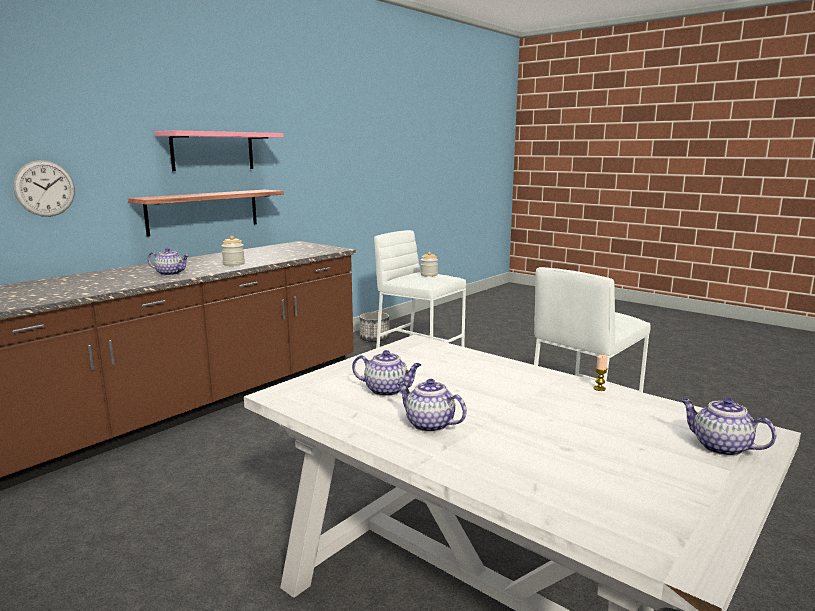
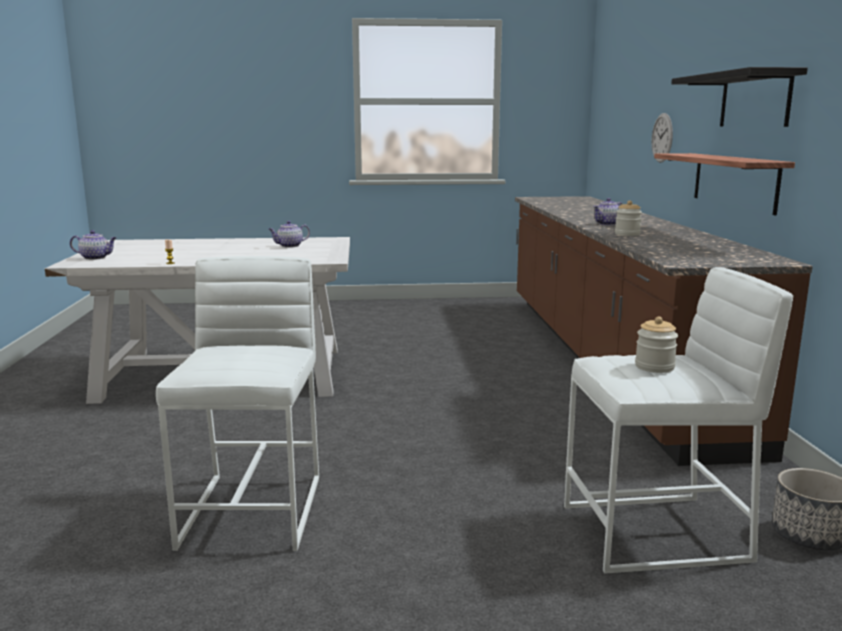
camera: 135 degrees right, 0 degrees up
(213, 151) = (754, 100): pink shelf -> black shelf
(428, 424) = (245, 243): teapot -> none

